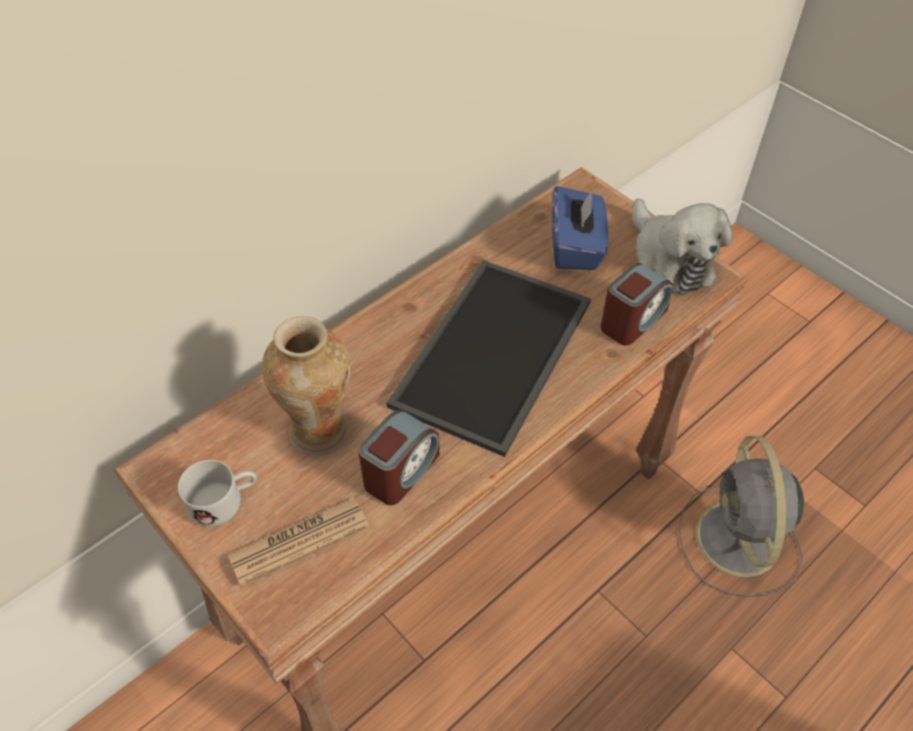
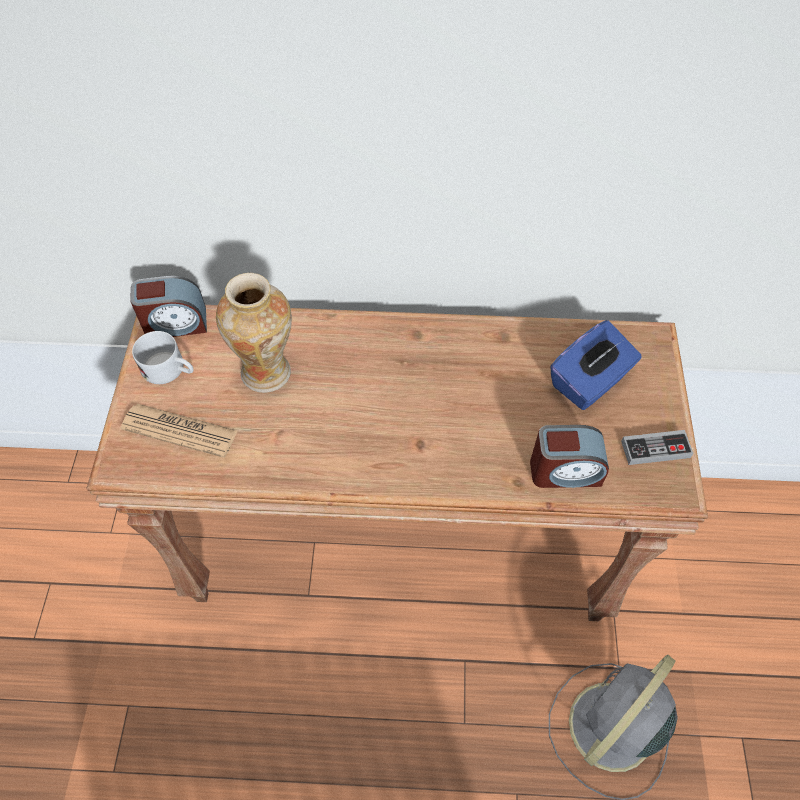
camera: 45 degrees right, 5 degrees up
(400, 471) = (282, 440): alarm clock -> alarm clock (175, 324)
(495, 356) = (432, 414): tray -> none
(669, 259) = (655, 449): plush toy -> game controller

